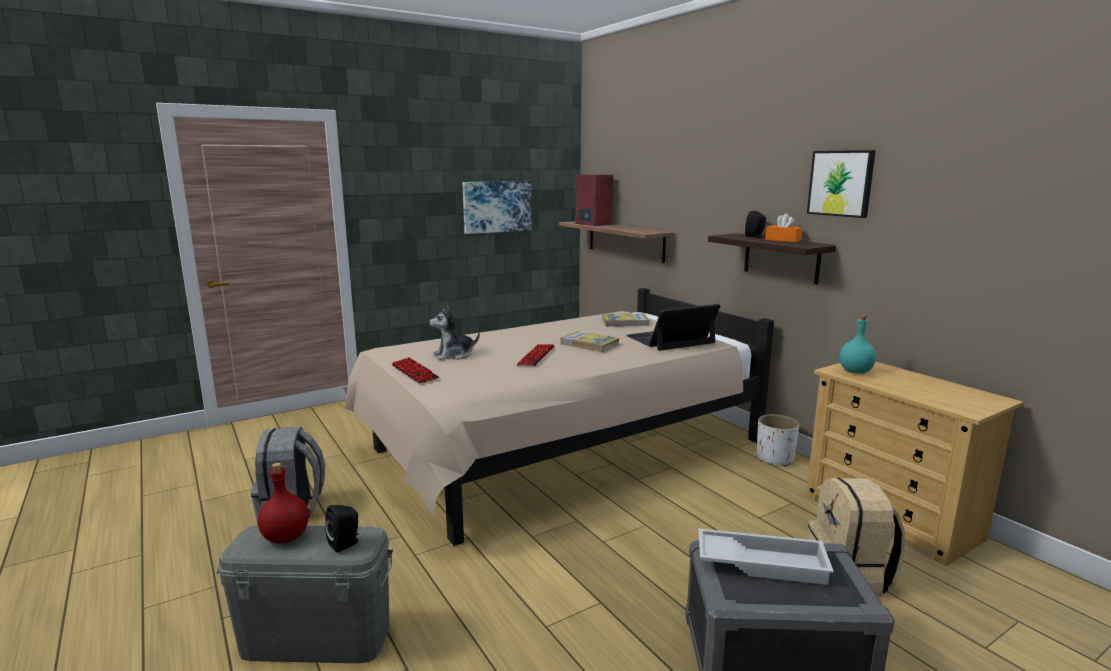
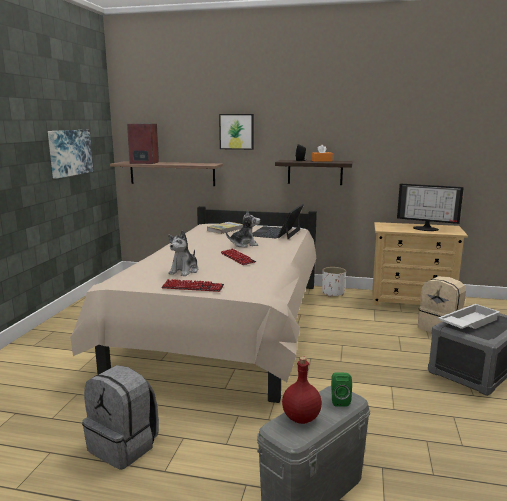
camera: 45 degrees left, 0 degrees up
(346, 544) = (339, 400): black speaker -> green speaker
(589, 344) = (244, 244): book -> plush toy
(841, 183) = (353, 125): picture -> picture (236, 131)
(855, 371) = (390, 228): turquoise bottle -> none
(926, 388) = (426, 228): none -> monitor

